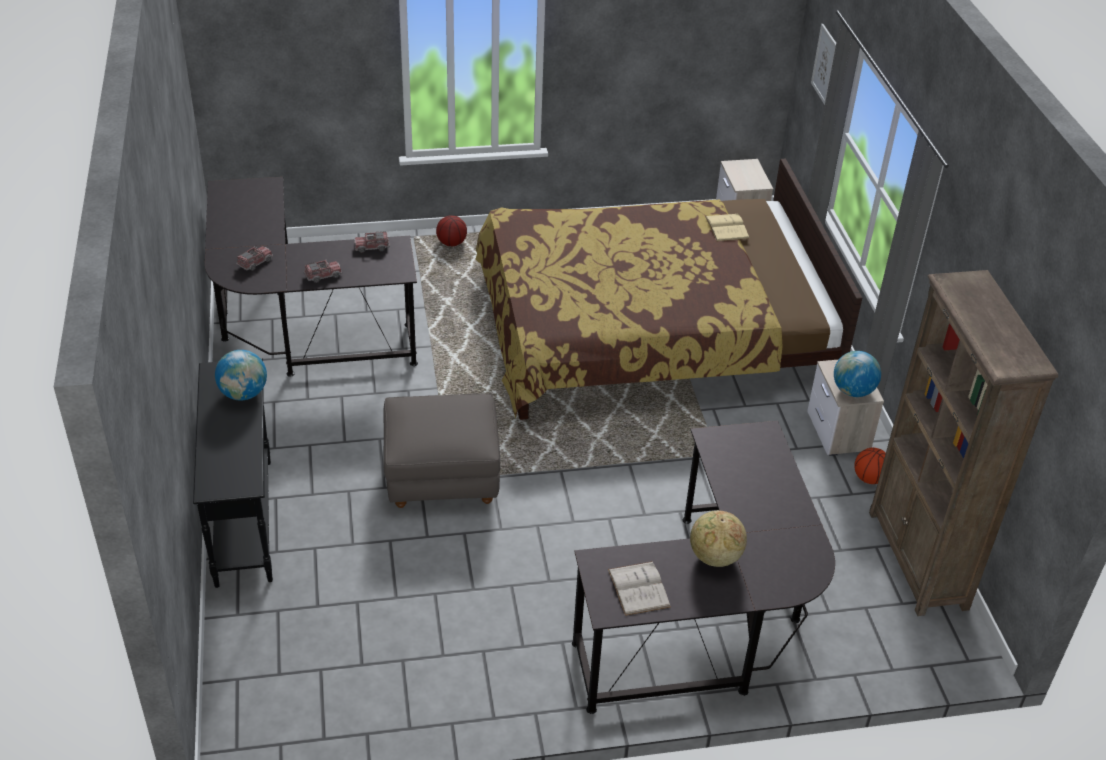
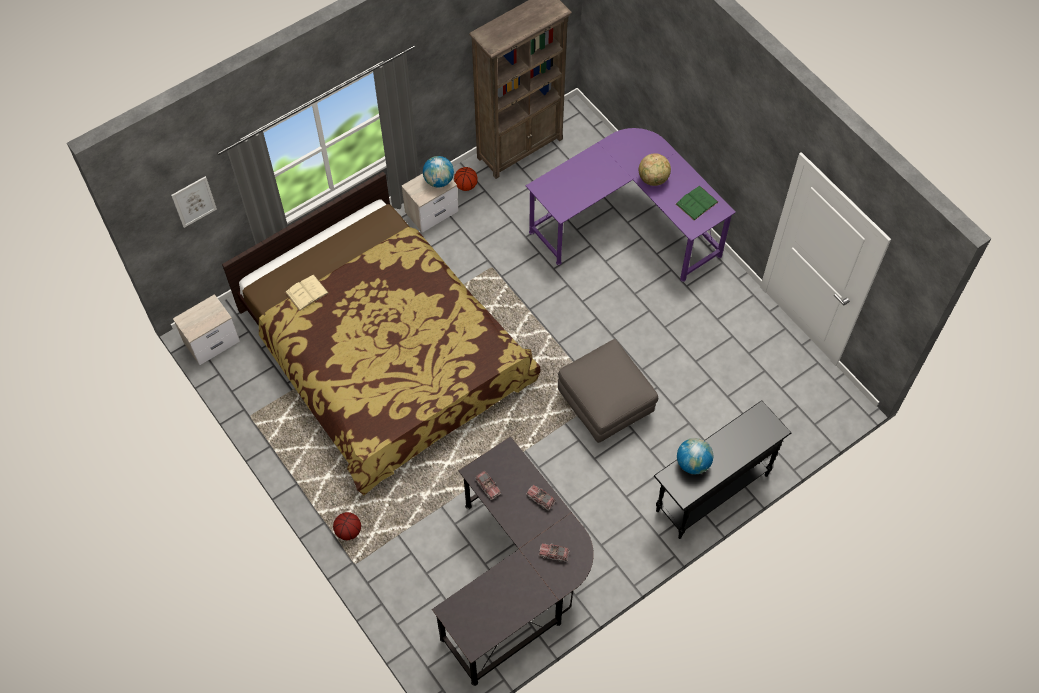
camera: 115 degrees left, 20 degrees up
(639, 588) = (696, 203): white book -> green book
(710, 621) = (627, 226): black desk -> purple desk

